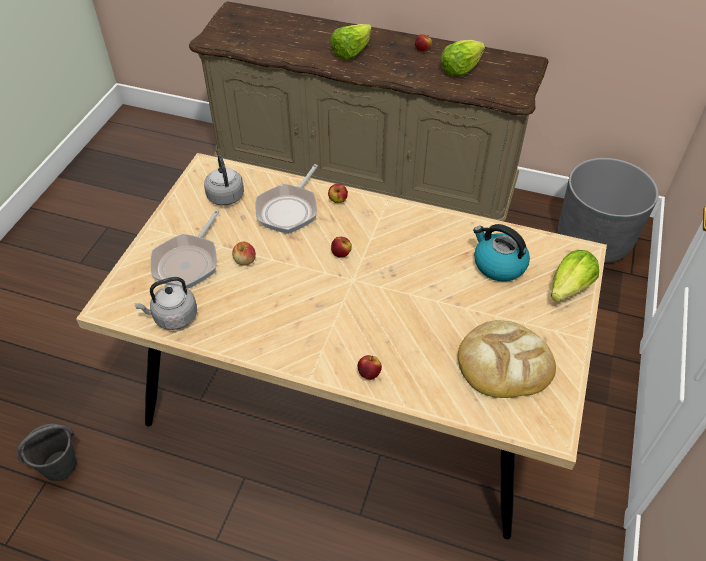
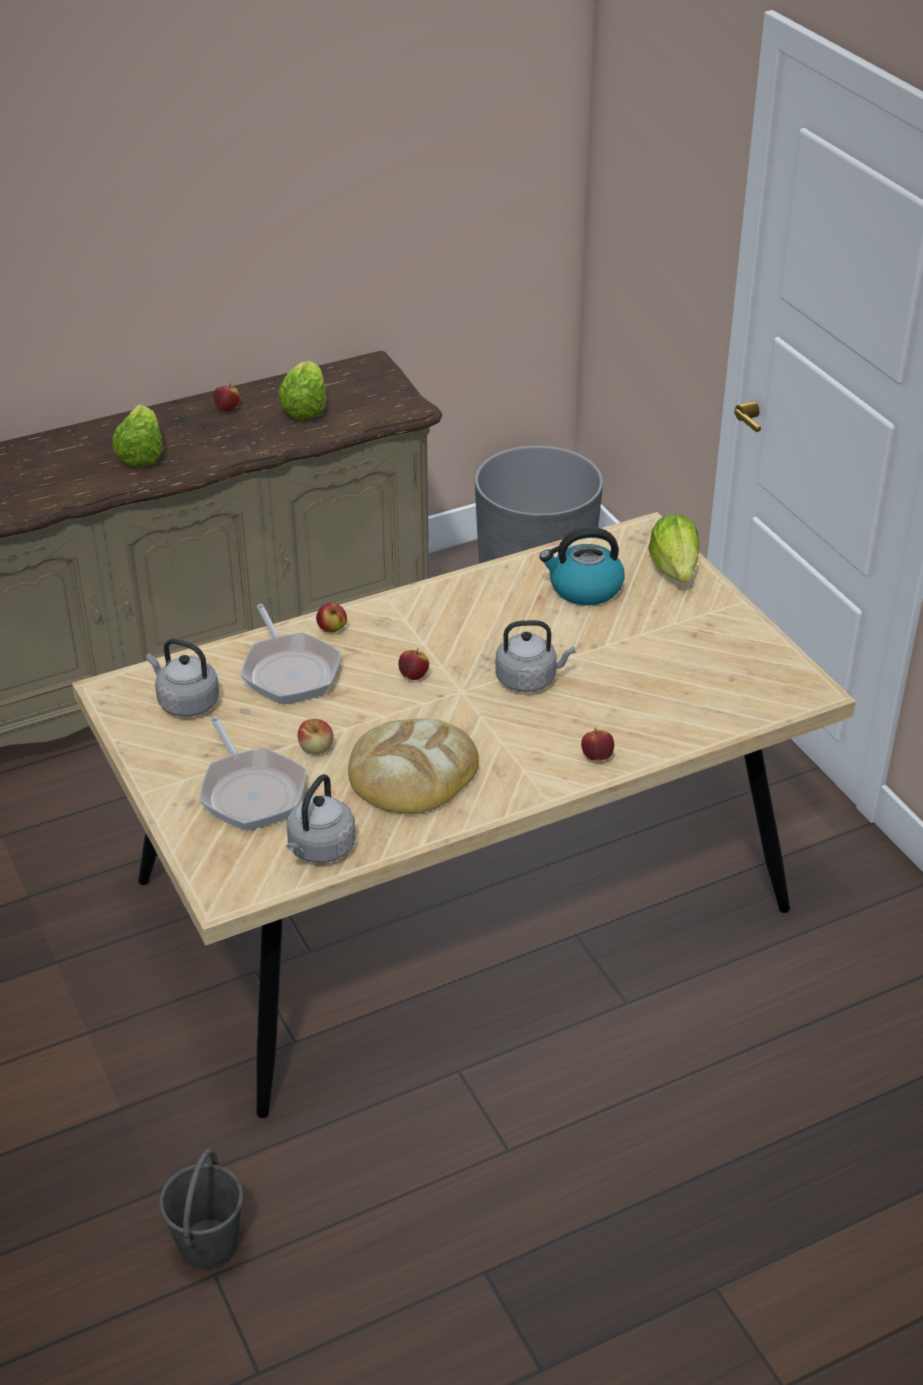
camera: 45 degrees left, 10 degrees down
(396, 298) = (529, 679): none -> grey kettle
(504, 363) = (702, 666): bread -> bread (412, 772)

